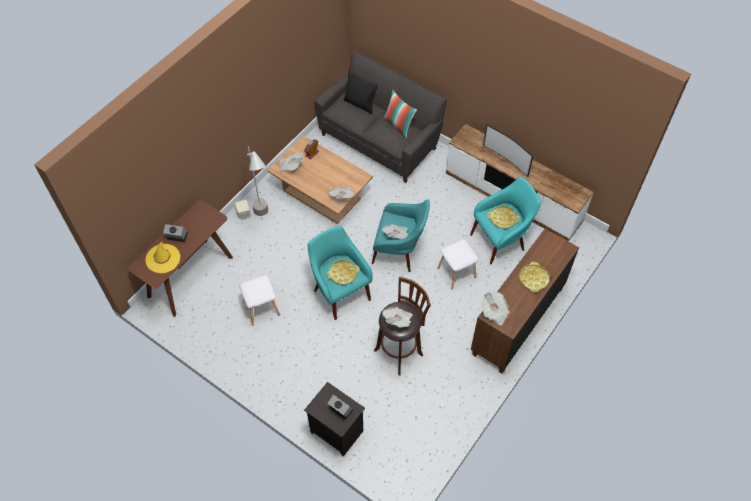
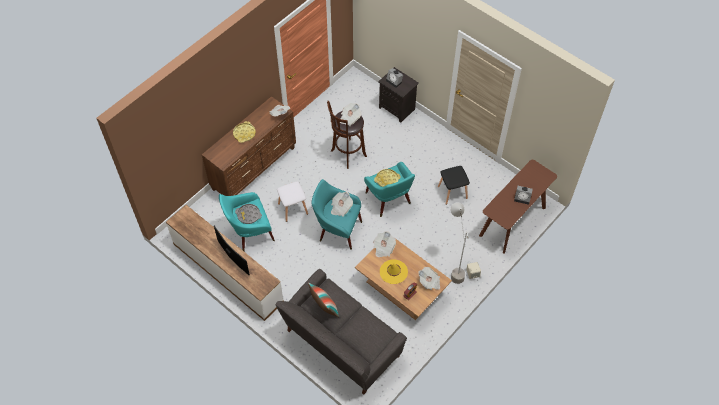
camera: 175 degrees left, 0 degrees up
(163, 258) = (530, 181): yellow hat -> yellow hat (393, 272)
(261, 308) = (453, 192): white stool -> black stool
(360, 104) = (360, 336): black pillow -> none
(503, 219) = (248, 215): yellow tray -> grey tray

